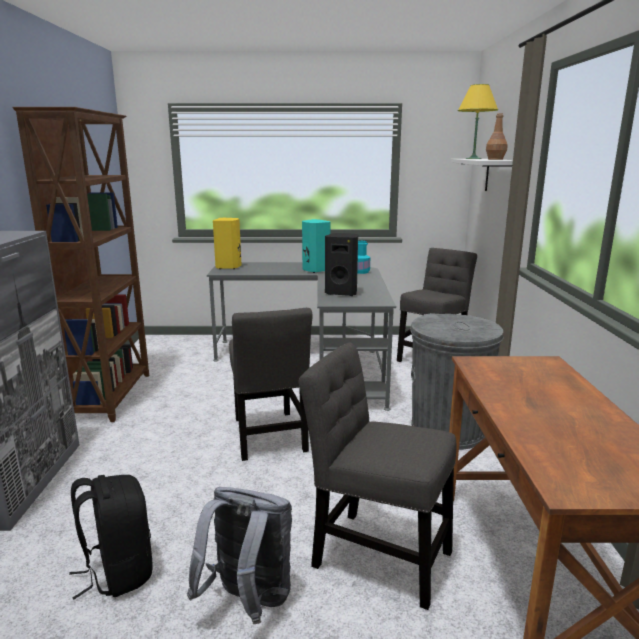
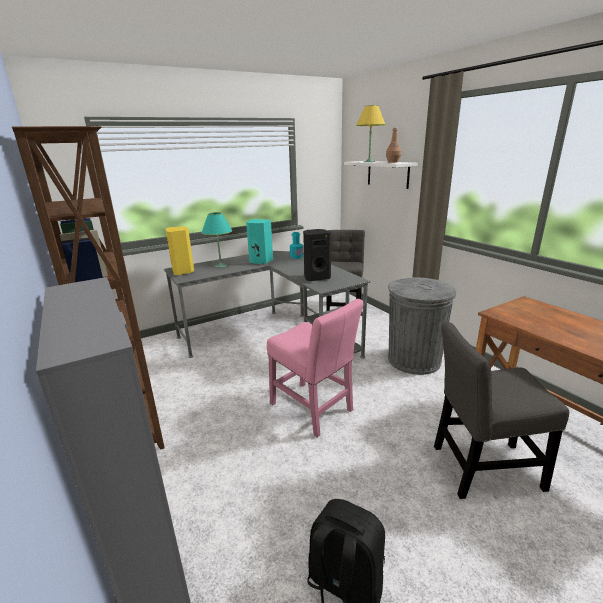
camera: 30 degrees left, 5 degrees up
(248, 602) = (458, 551): grey backpack -> none
(269, 437) = (313, 409): grey chair -> pink chair
(270, 267) = (221, 266): none -> turquoise table lamp

